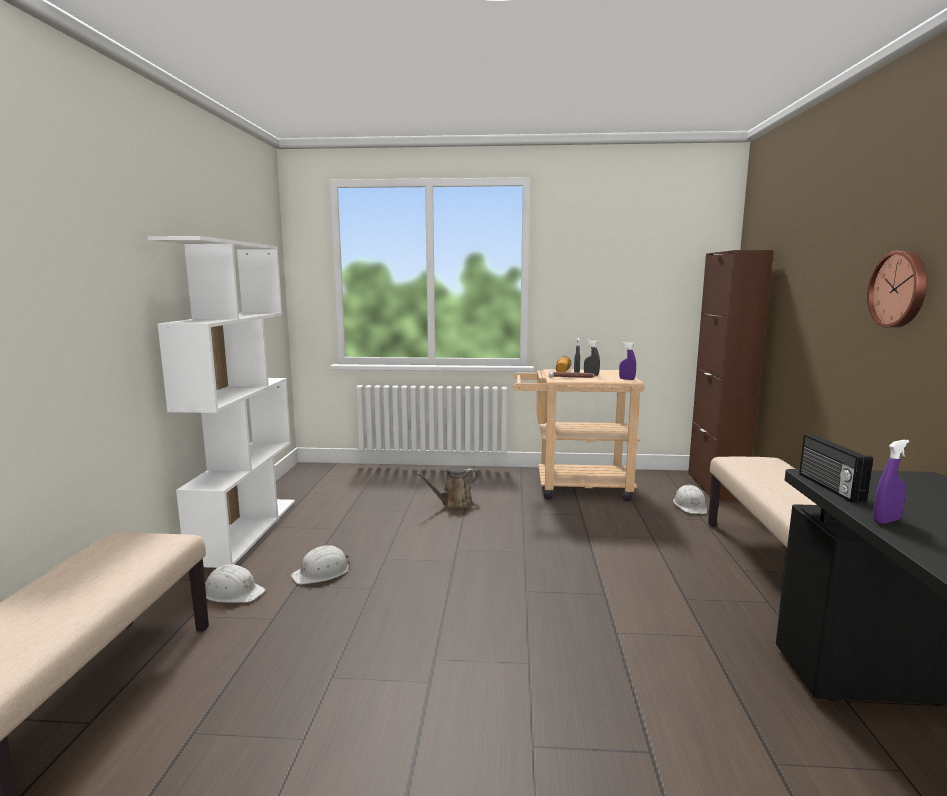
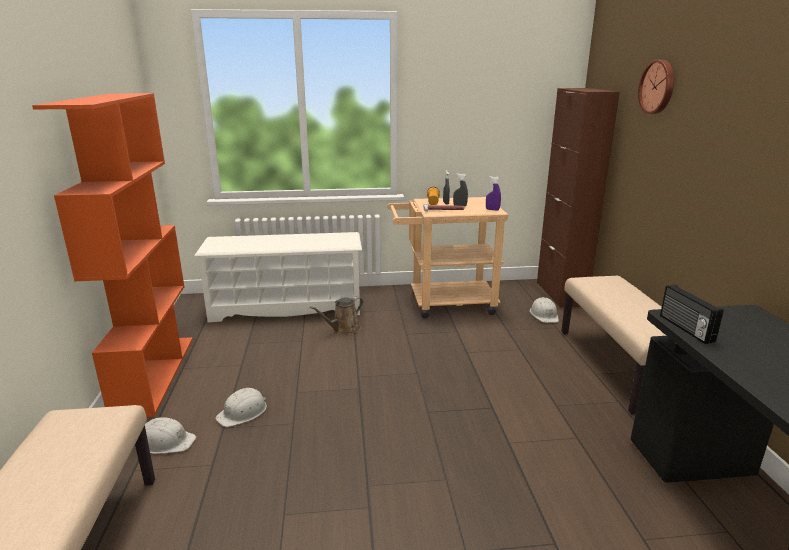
camera: 10 degrees left, 10 degrees up
(246, 530) = (154, 374): white bookcase -> orange bookcase
(400, 480) = (287, 307): none -> white shoe rack
(886, 521) = (733, 361): purple spray bottle -> none
(900, 289) = (735, 150): wall clock -> wall clock (658, 87)

